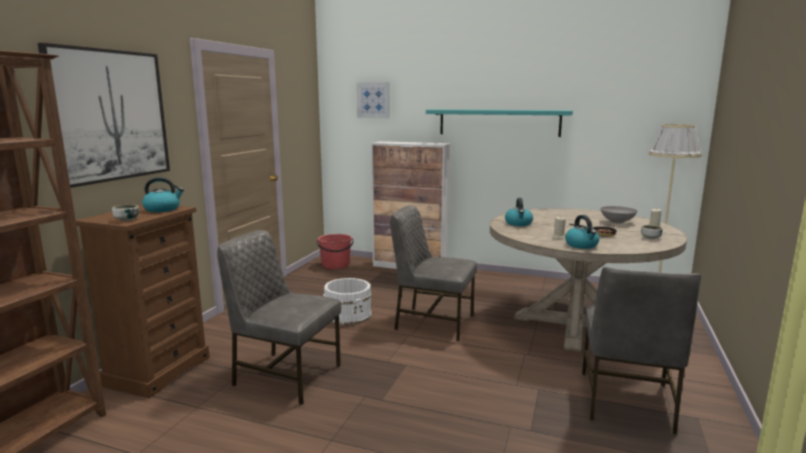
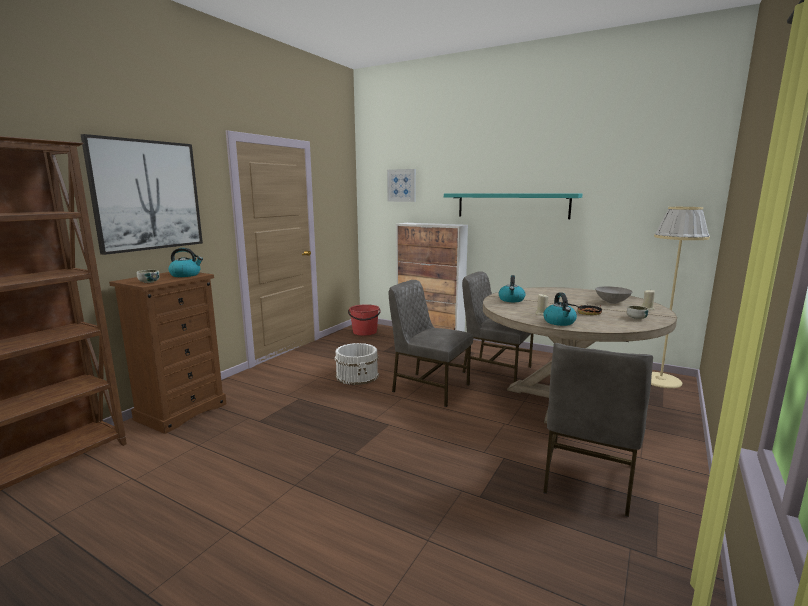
camera: 10 degrees right, 0 degrees up
(285, 375) = (281, 424): grey chair -> grey chair (495, 369)

